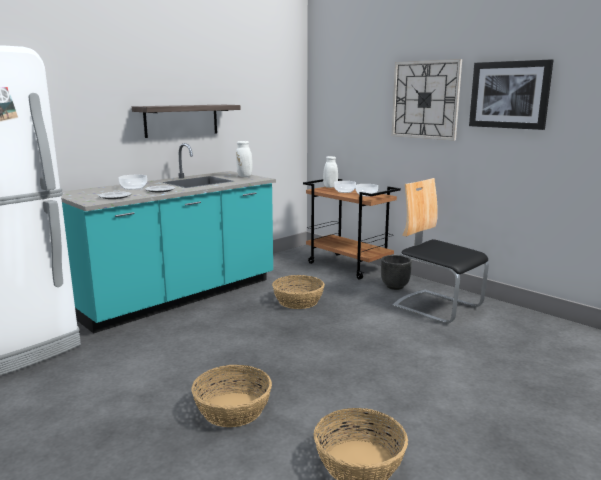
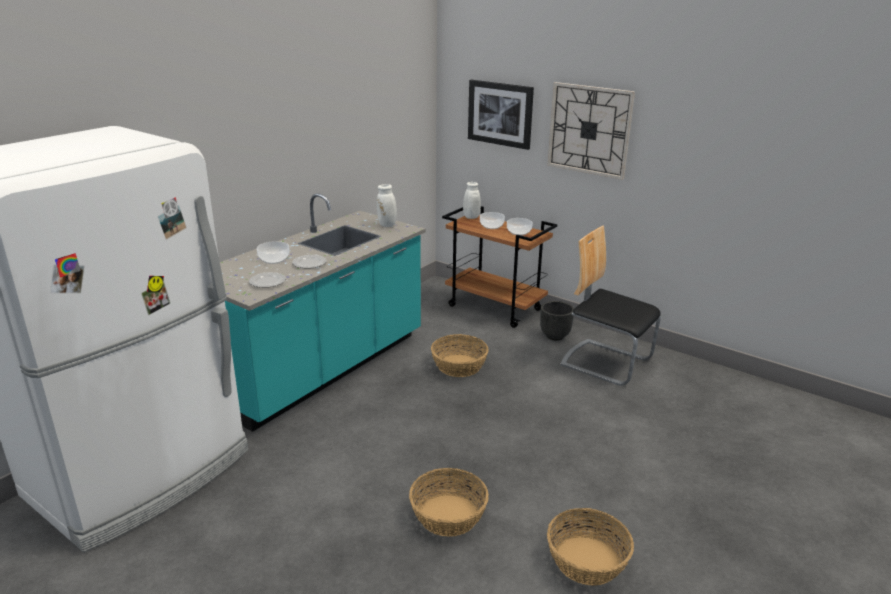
camera: 10 degrees left, 10 degrees up
(181, 120) = (308, 161): shelf -> none
(509, 95) = (687, 138): picture -> picture (500, 114)

